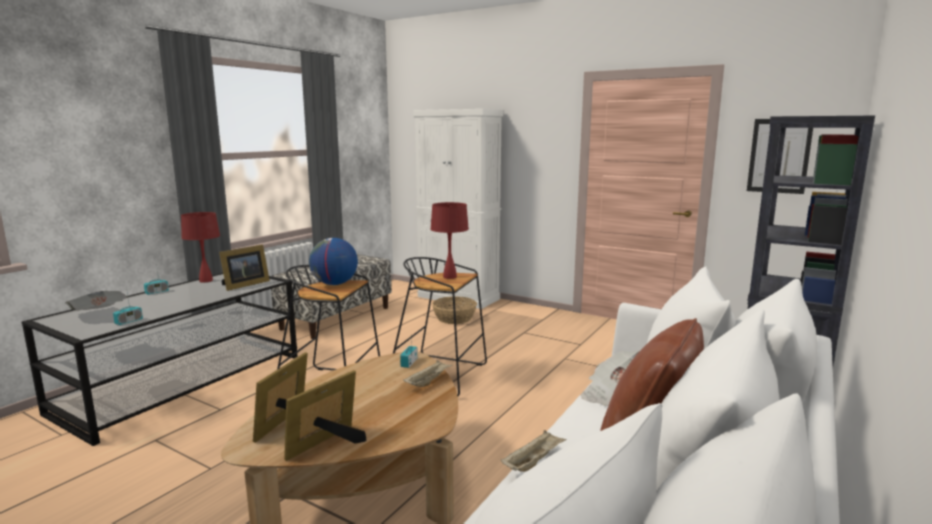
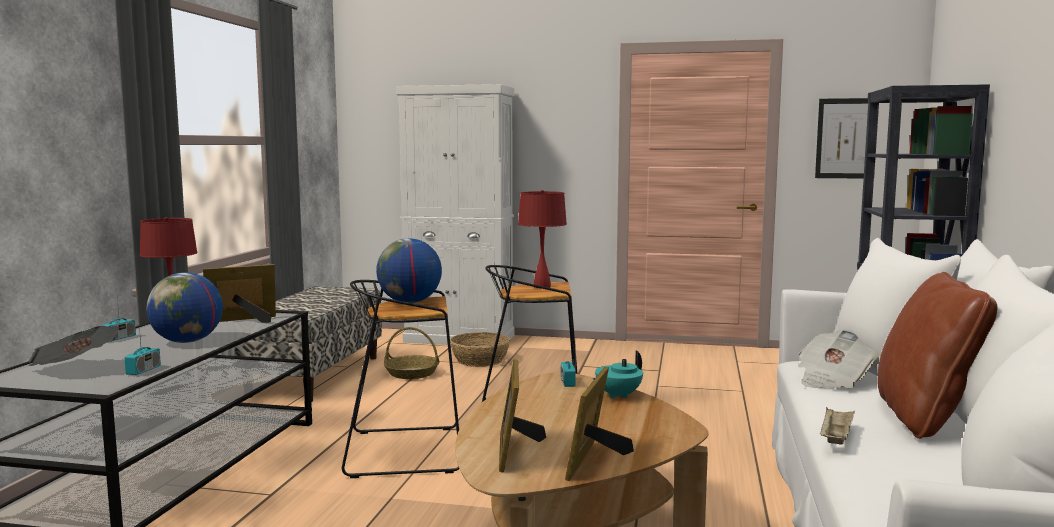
camera: 20 degrees left, 5 degrees down
(187, 299) = (187, 341): none -> globe
(244, 285) = (244, 321): picture frame -> picture frame turned 135 degrees counterclockwise
(398, 323) = (412, 373): none -> basket
(428, 382) = (617, 395): beige tray -> turquoise teapot

